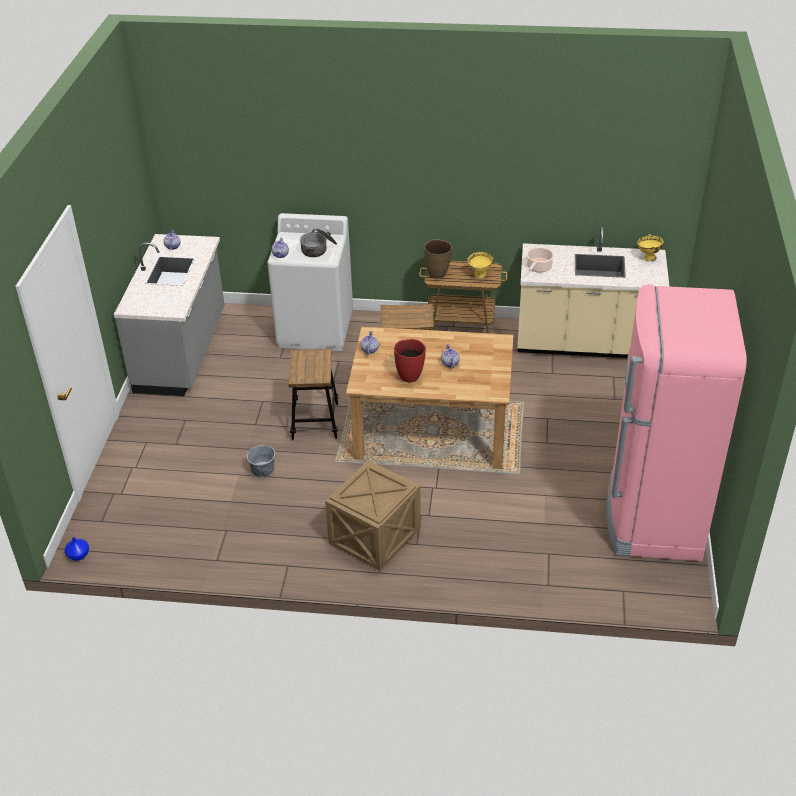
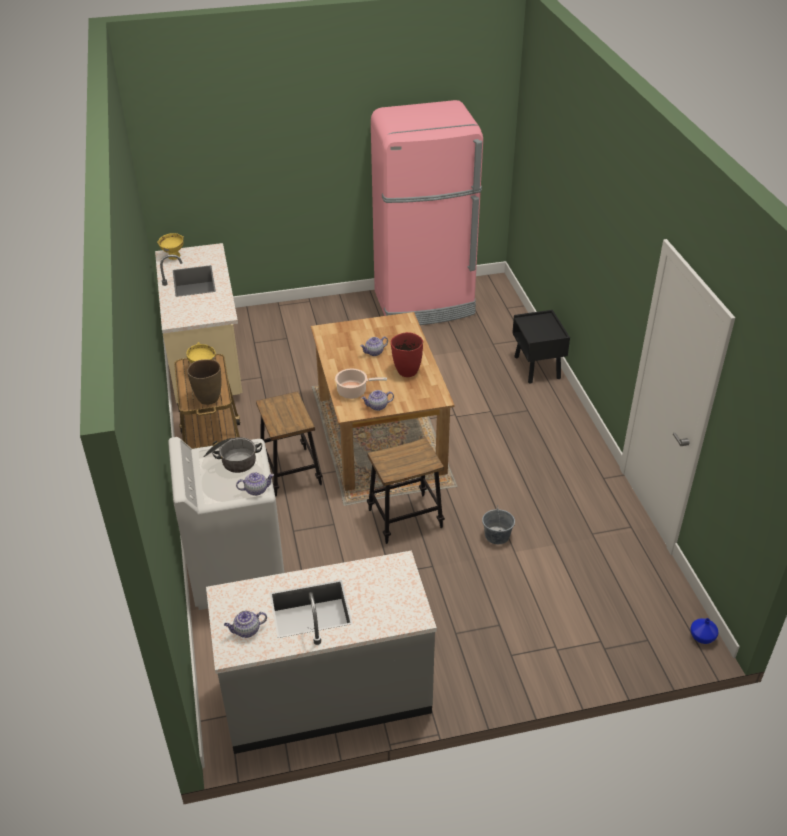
camera: 110 degrees left, 0 degrees up
(374, 537) = (536, 435): crate -> none
(486, 577) = (537, 368): none -> black nightstand
(538, 268) = (209, 313): cooking pot -> cooking pot (354, 391)

